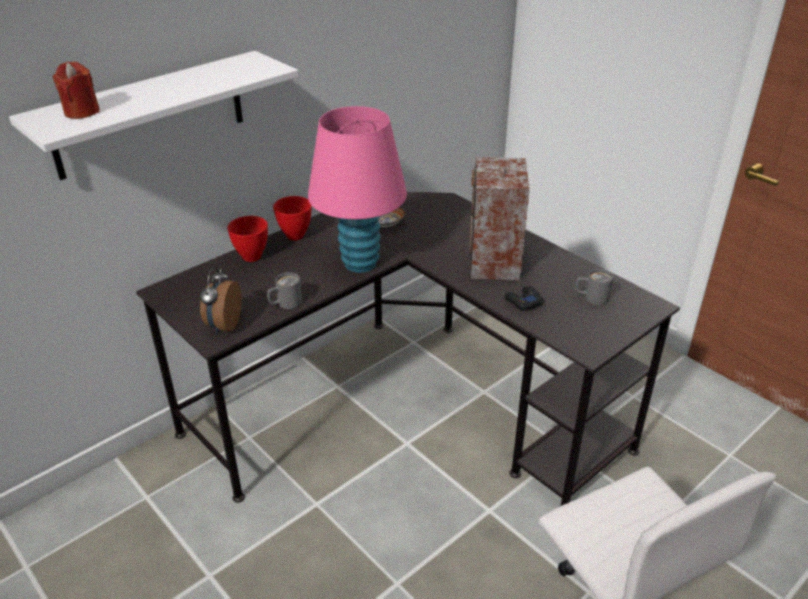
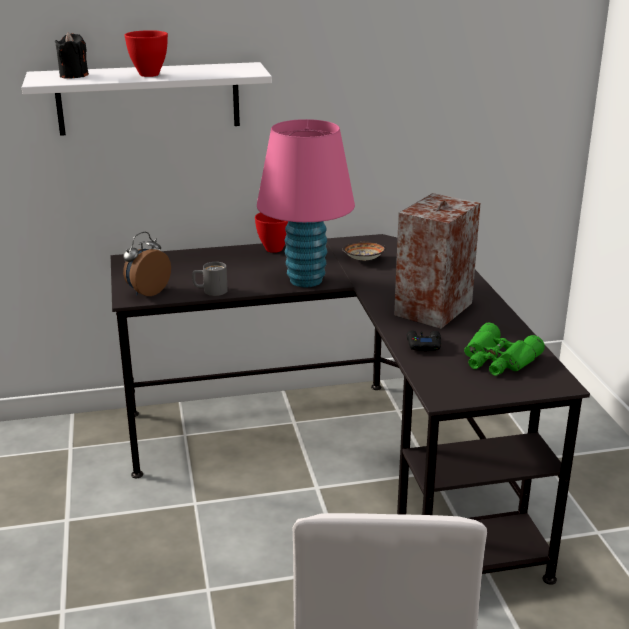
camera: 30 degrees right, 10 degrees down
(82, 112) = (74, 75): red candle -> black candle
(251, 257) = (221, 255): red bowl -> red bowl (148, 75)
(591, 298) = (498, 360): grey mug -> green binoculars

